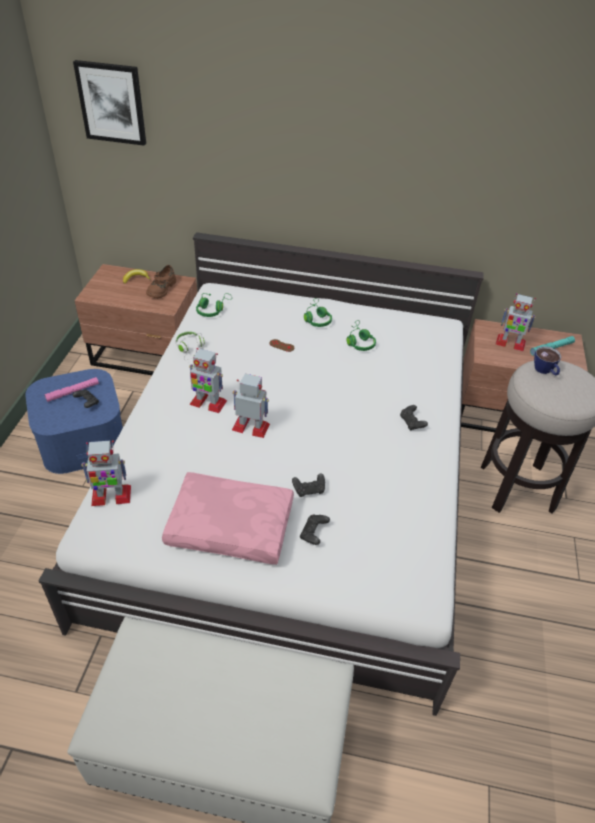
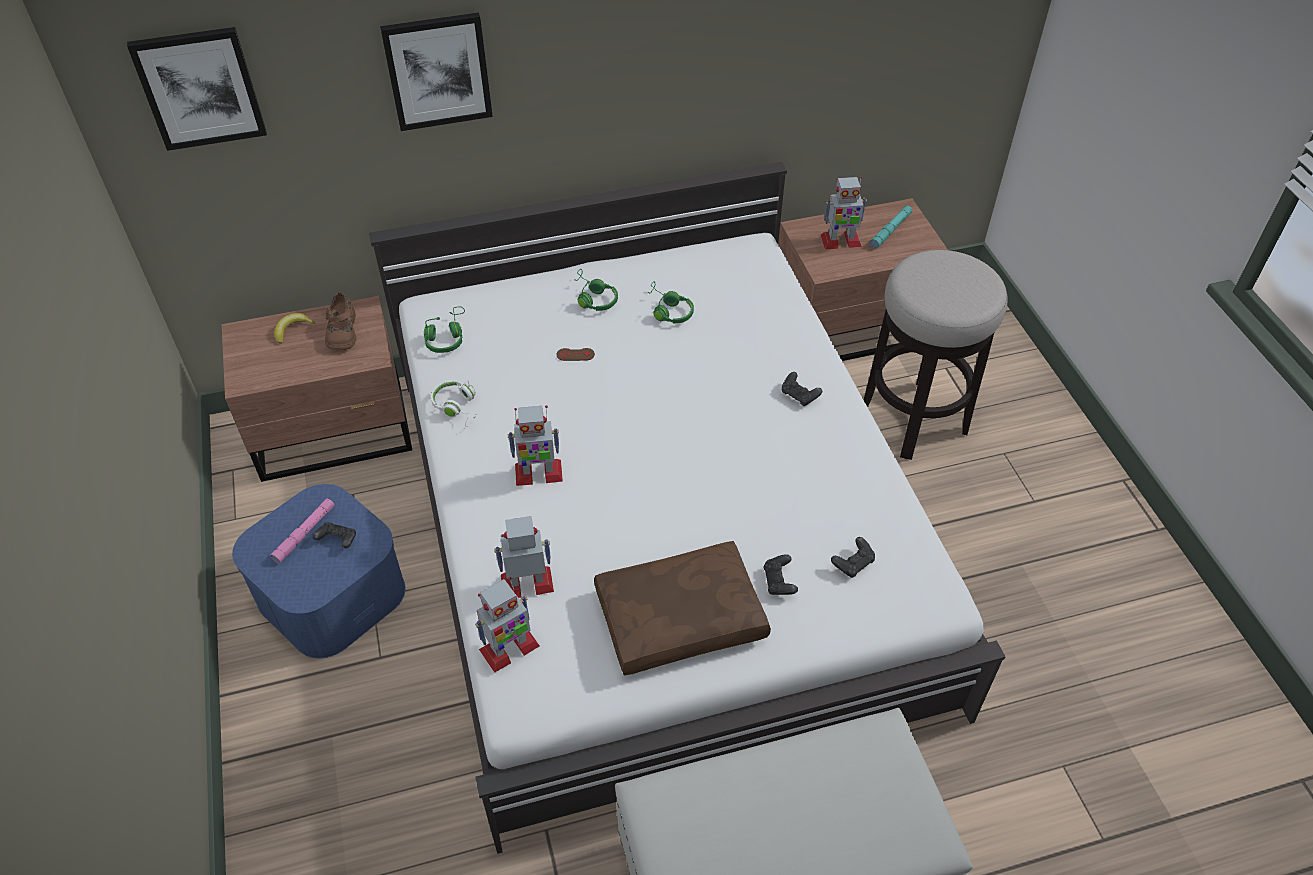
camera: 25 degrees left, 5 degrees up
(232, 525) = (680, 615): pink pillow -> brown pillow
(251, 427) = (616, 482): toy robot -> toy robot (527, 583)
(256, 133) = (438, 71): none -> picture
(309, 490) = (738, 532): black game controller -> black game controller (853, 564)
(545, 371) = (924, 272): cup -> none

